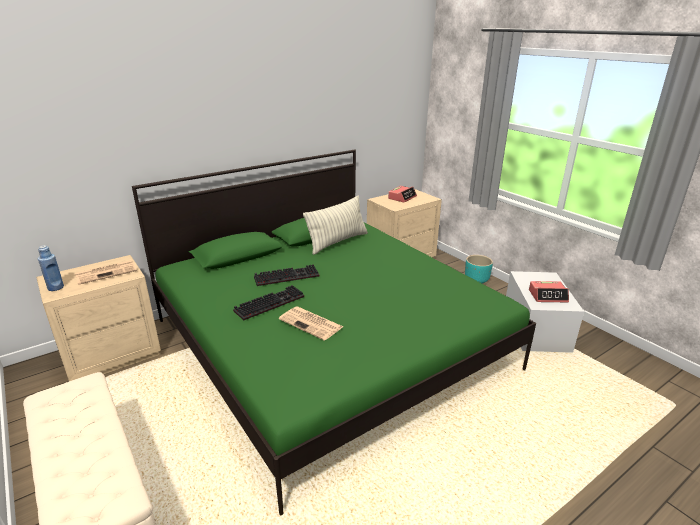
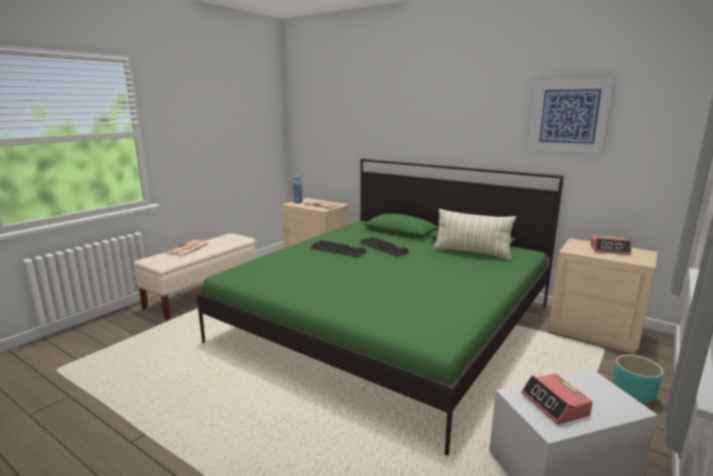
camera: 70 degrees right, 10 degrees down
(312, 323) = (320, 264): newspaper -> newspaper (188, 249)
(350, 97) = (569, 116): none -> picture

